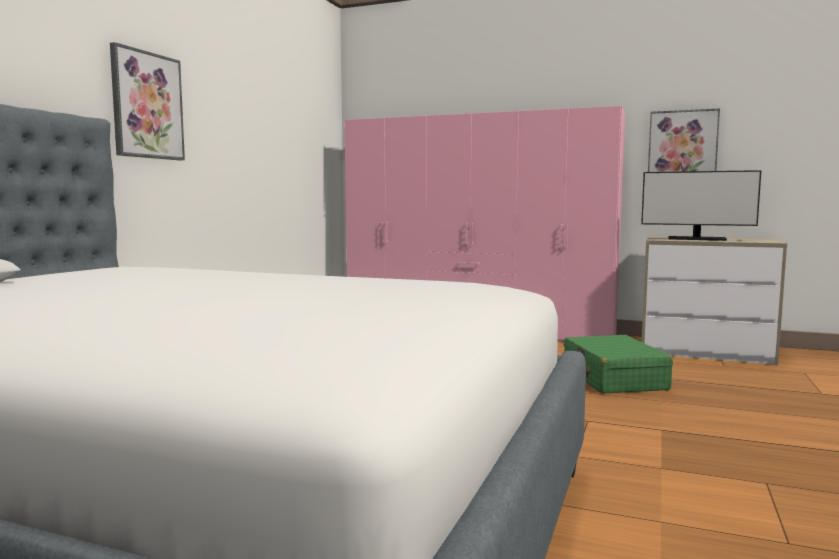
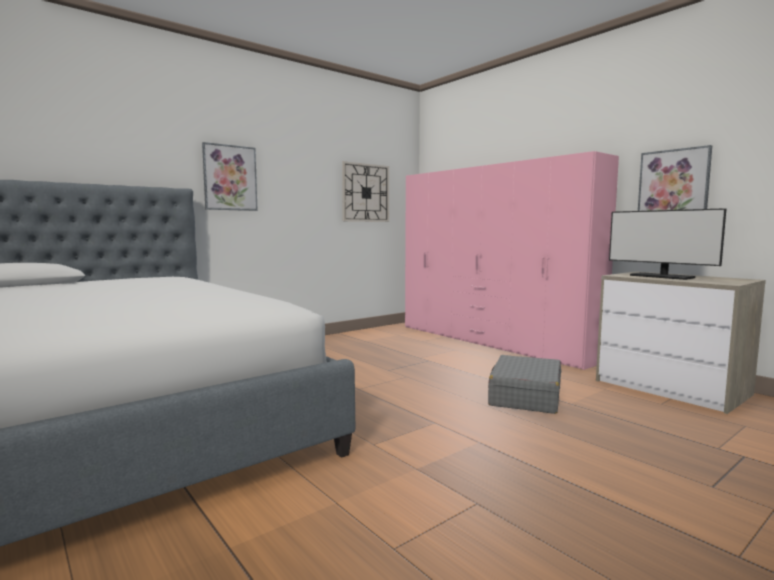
camera: 30 degrees right, 0 degrees up
(295, 140) = (365, 193): none -> wall clock
(613, 379) = (525, 396): green suitcase -> grey suitcase

